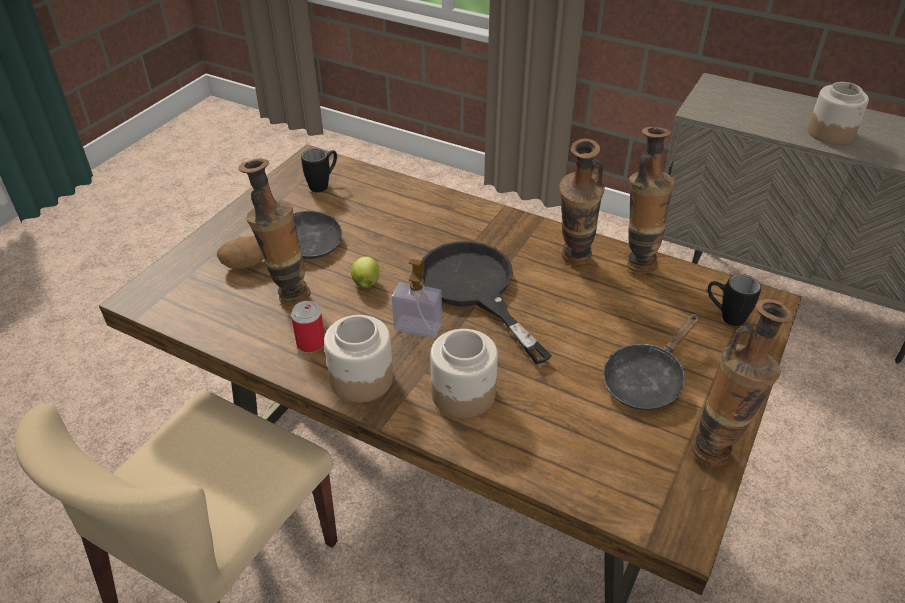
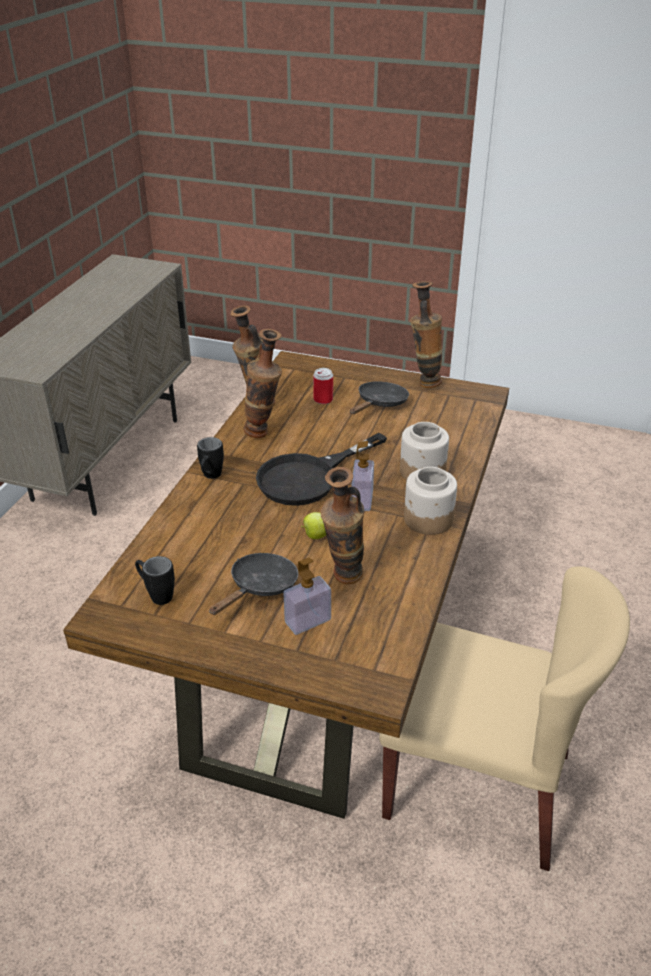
camera: 100 degrees left, 5 degrees down
(245, 264) = (307, 621): potato -> soap dispenser
(311, 343) = (401, 553): can -> can (323, 400)
(646, 380) = (380, 403): black frying pan -> black frying pan turned 90 degrees counterclockwise
(725, 316) = (309, 376): black mug -> black mug (210, 477)
(830, 133) = (82, 321): jar -> none

